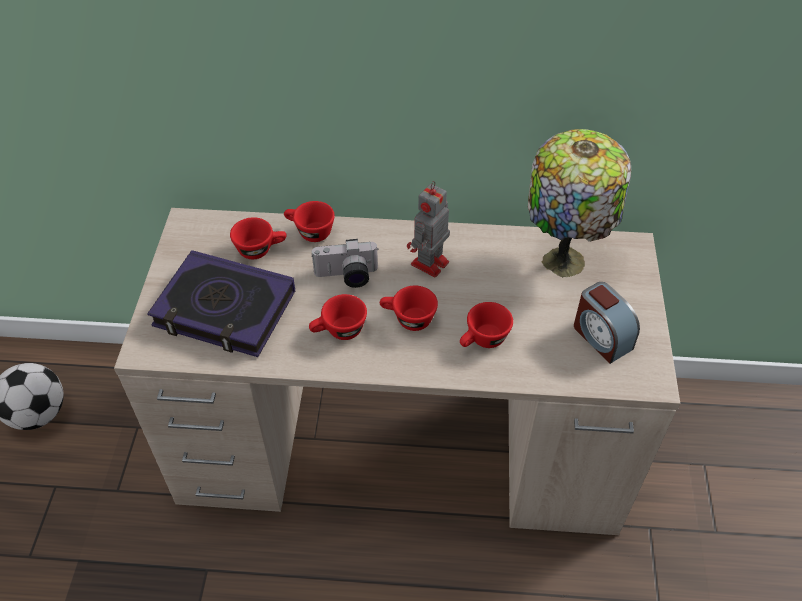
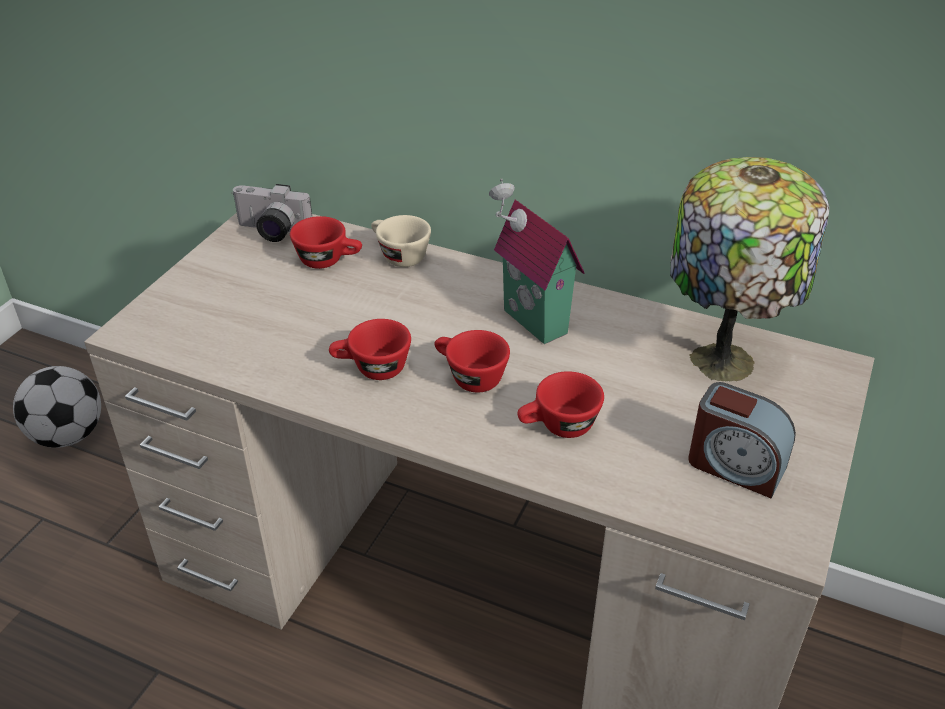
camera: 20 degrees right, 10 degrees down
(224, 310) = (247, 312): book -> none
(309, 232) = (398, 256): red cup -> beige cup
(347, 277) = (416, 312): camera -> camera (271, 232)
(428, 264) = (530, 323): toy robot -> toy house
(601, 337) = (735, 466): alarm clock -> alarm clock turned 45 degrees counterclockwise

